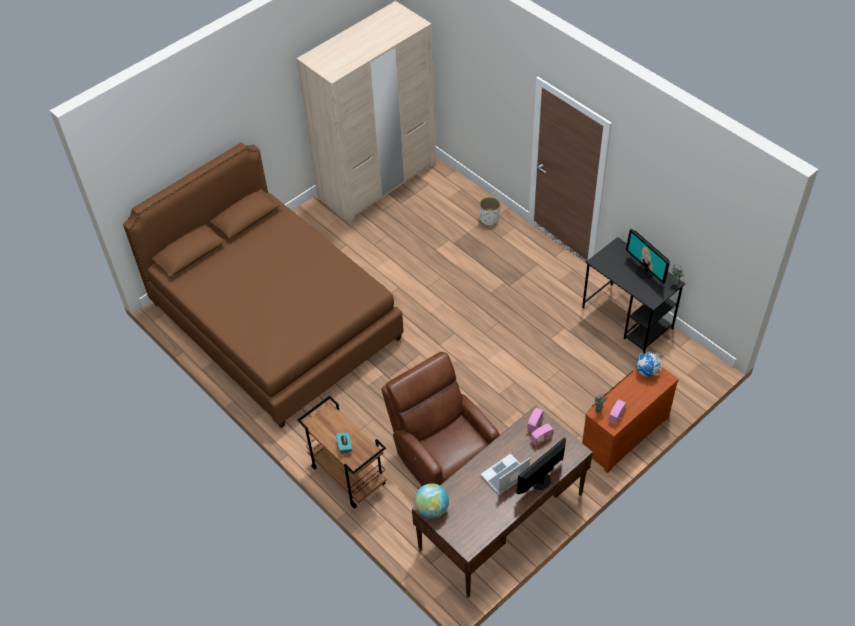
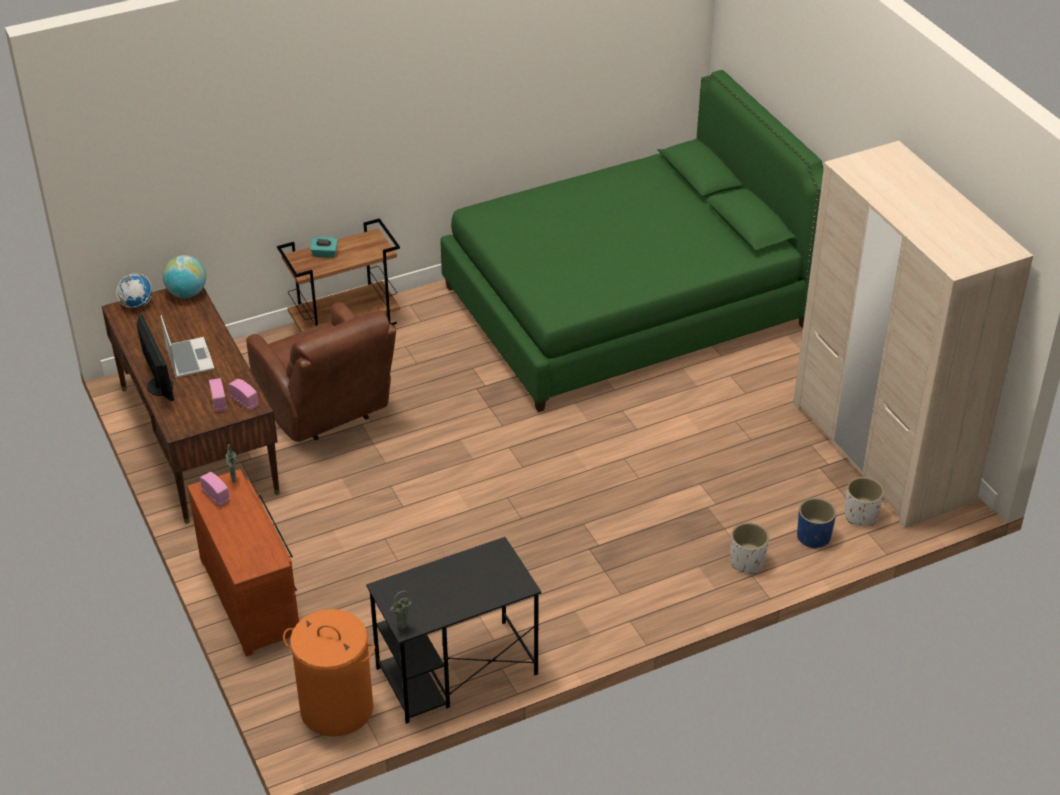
camera: 105 degrees right, 10 degrees down
(275, 321) = (624, 306): brown bed -> green bed
(434, 181) = (860, 516): none -> white planter
(442, 454) = (327, 411): brown armchair -> brown armchair turned 75 degrees clockwise
(458, 197) = (813, 537): none -> blue planter
(645, 271) = (448, 600): monitor -> none
(647, 371) = (267, 553): globe -> globe (136, 304)
(680, 362) = (336, 708): none -> orange laundry basket

